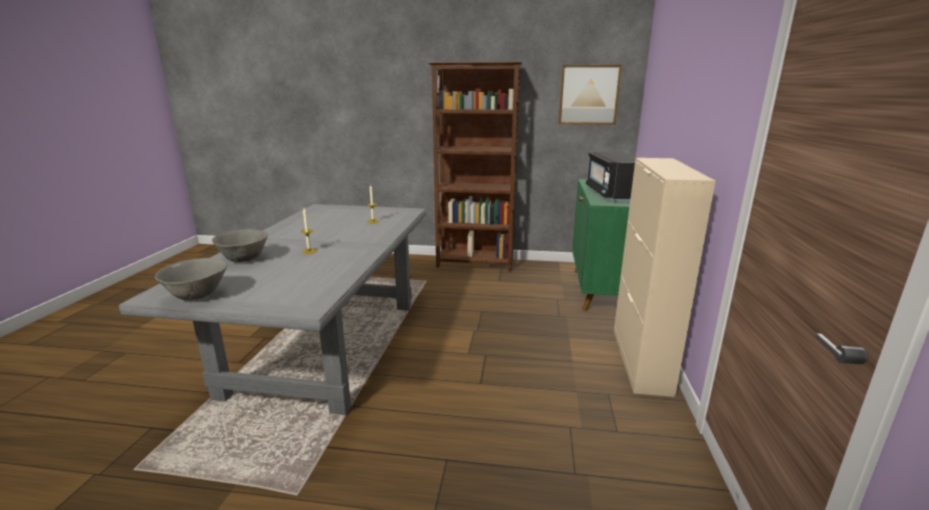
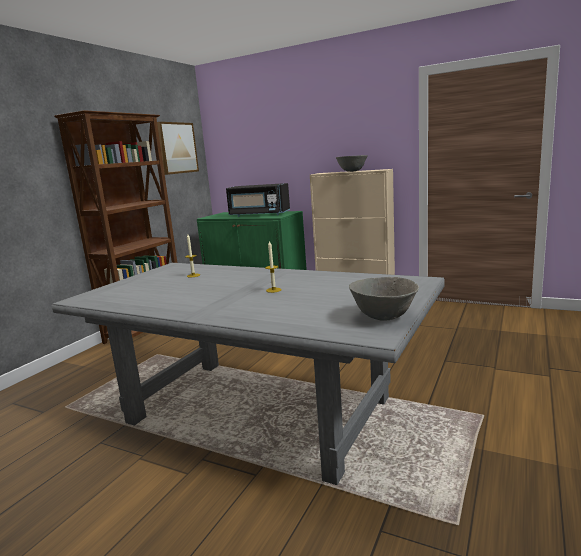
camera: 70 degrees left, 5 degrees down
(244, 259) = (275, 312): grey bowl -> grey bowl (352, 171)

